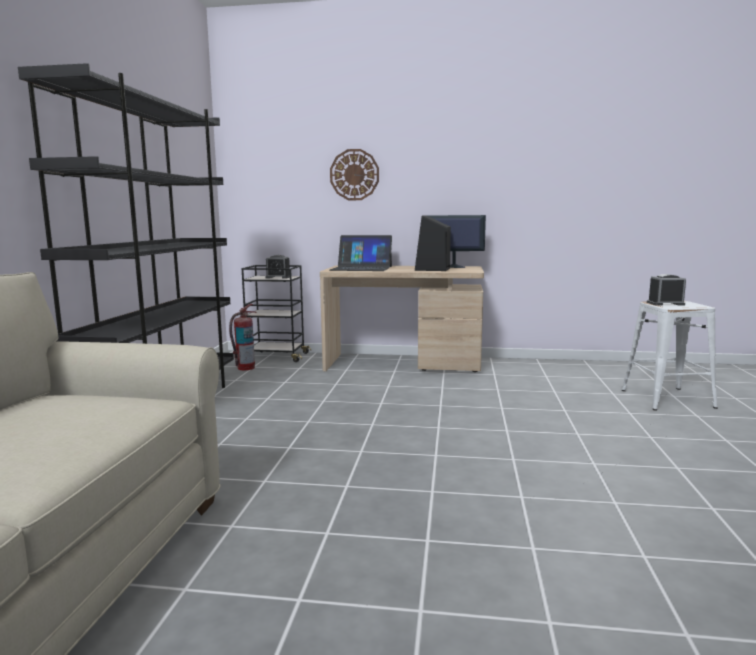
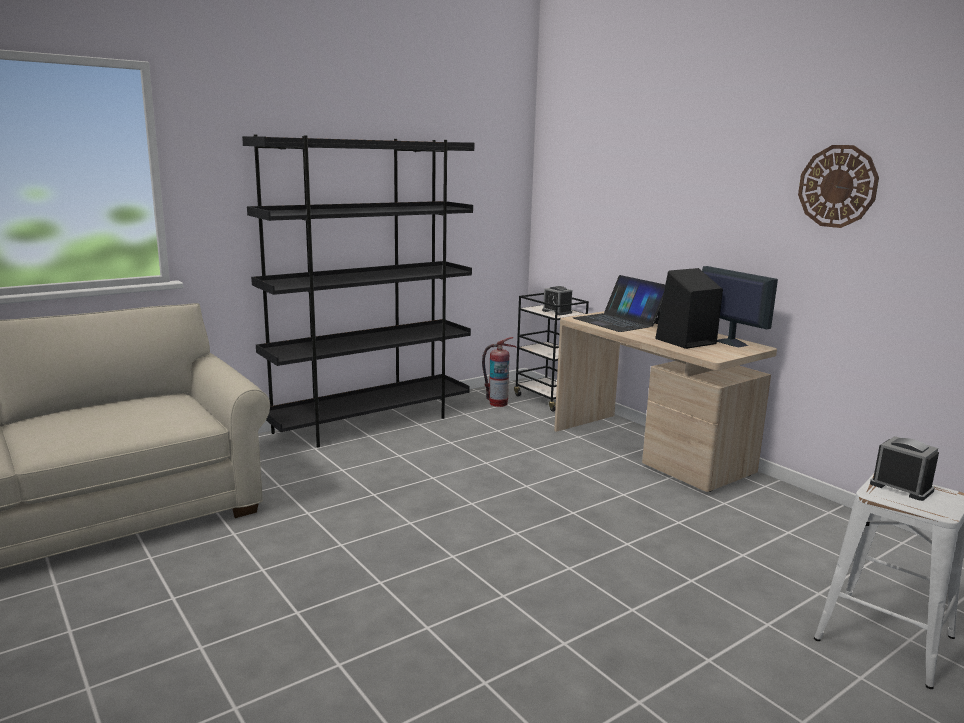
camera: 45 degrees right, 5 degrees up
(354, 175) = (650, 200): wall clock -> wall clock (837, 186)

